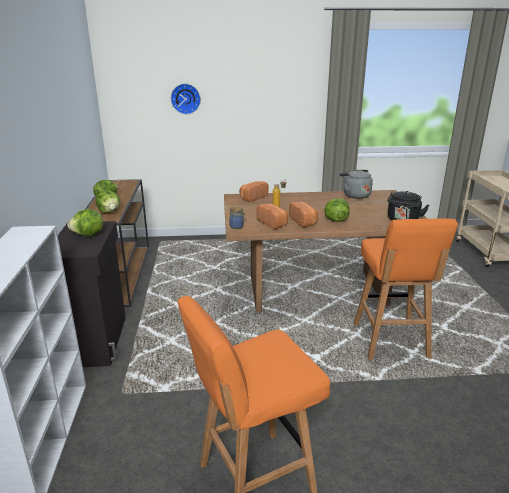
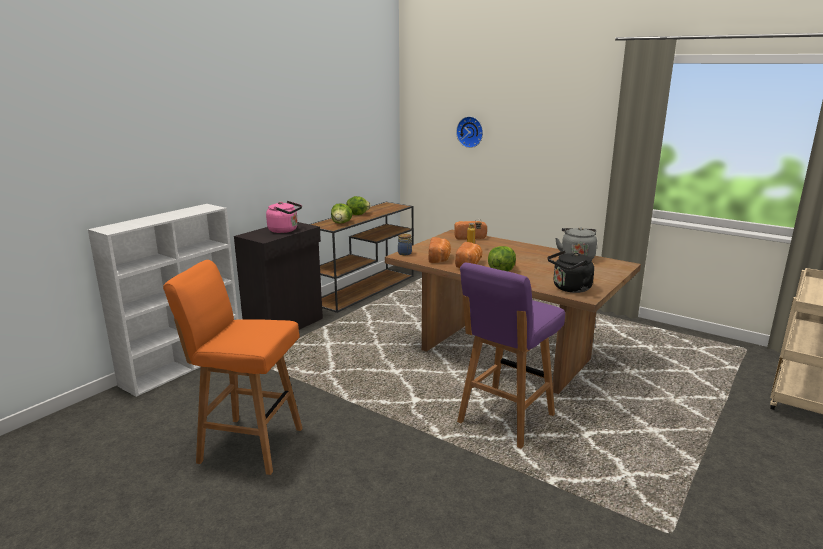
camera: 40 degrees right, 5 degrees down
(88, 235) = (285, 230): lettuce -> pink kettle
(390, 342) = (504, 420): orange stool -> purple stool

